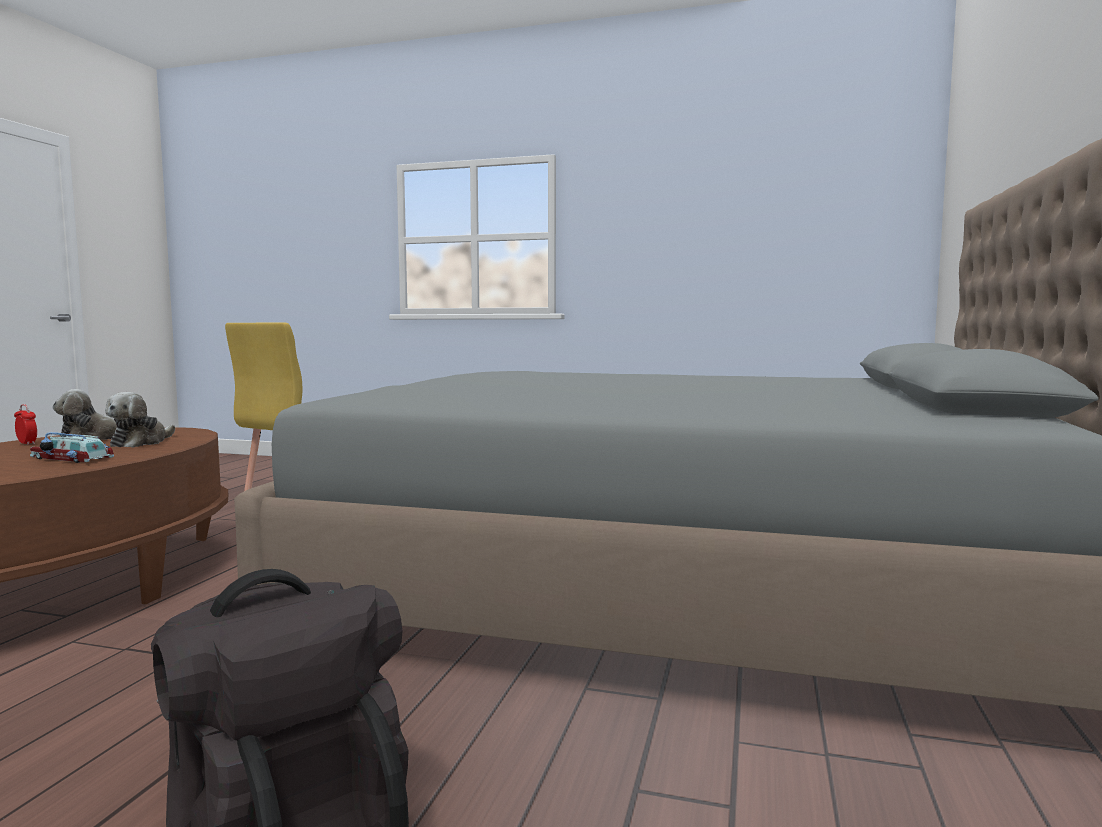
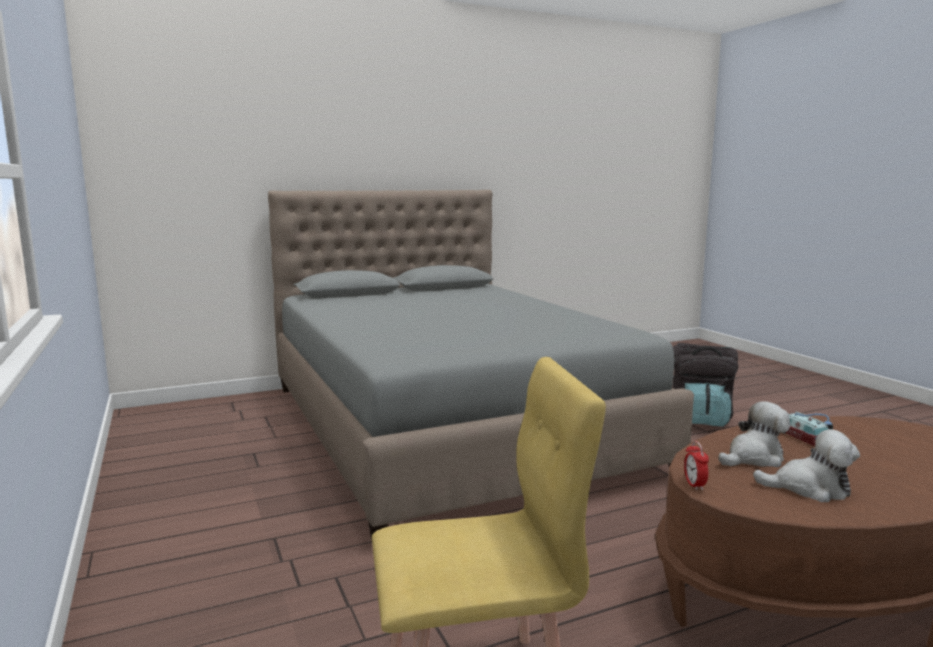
camera: 130 degrees left, 5 degrees up
(27, 443) = (886, 497): alarm clock -> alarm clock (694, 485)

